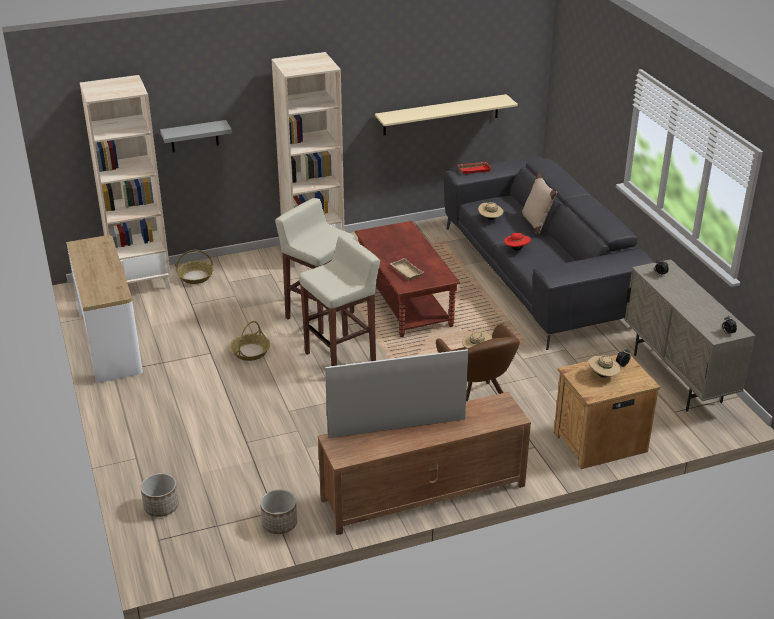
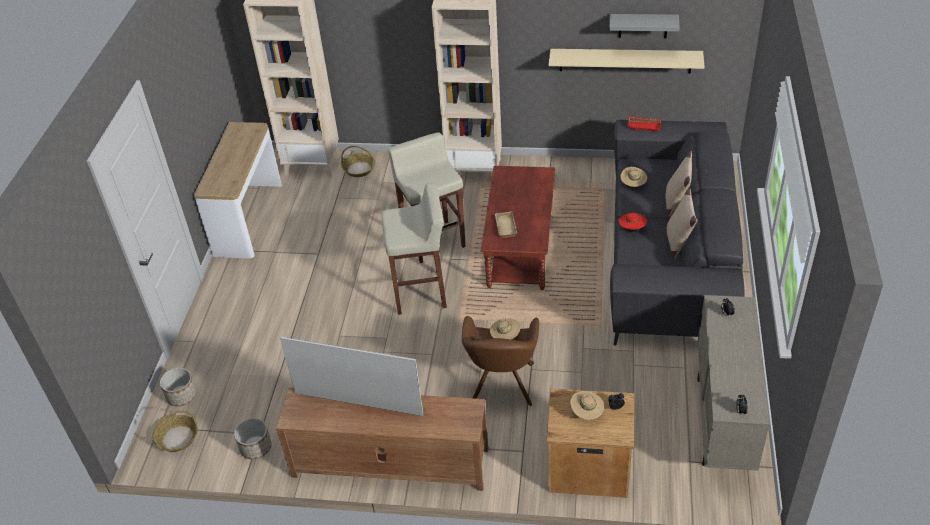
camera: 30 degrees right, 10 degrees up
(194, 136) = (366, 42): grey shelf -> grey shelf (643, 25)
(250, 352) = (350, 263): basket -> basket (177, 438)
(561, 249) = (678, 241): none -> beige pillow

